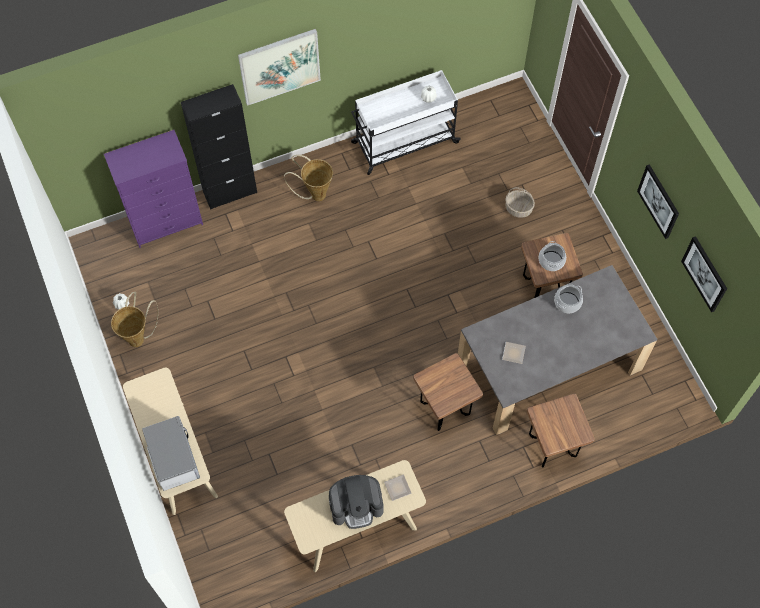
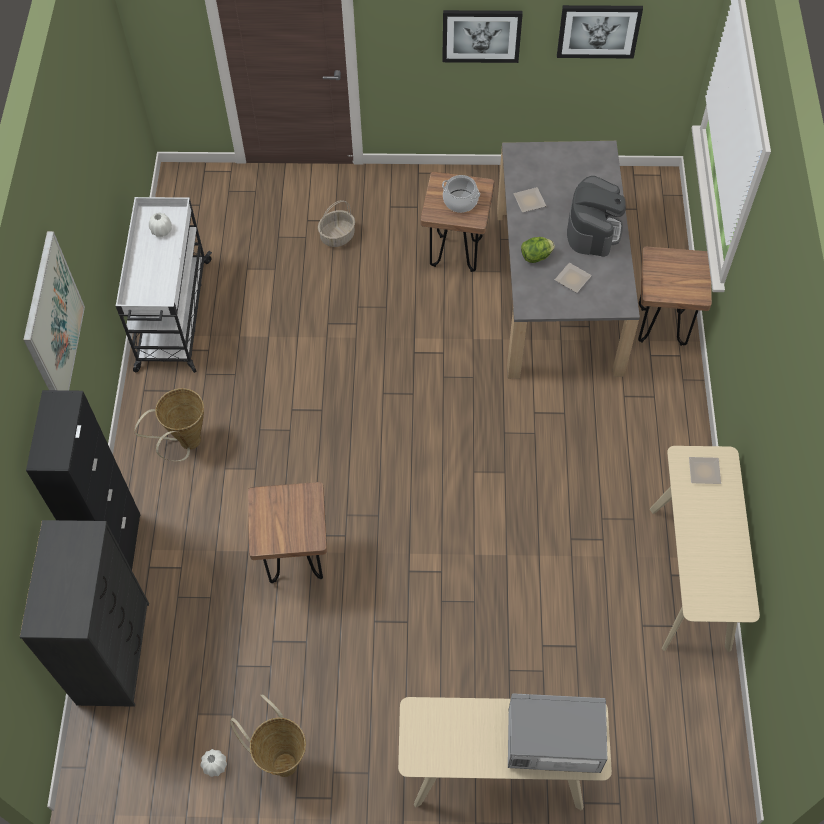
camera: 65 degrees left, 5 degrees down
(166, 221) = (114, 652): purple dresser -> black dresser
(356, 505) = (712, 528): coffee machine -> coffee machine (593, 229)
(444, 409) = (567, 416): brown stool -> brown stool (295, 559)
(520, 323) = (536, 256): none -> lettuce
(567, 302) = (530, 201): cooking pot -> plate

